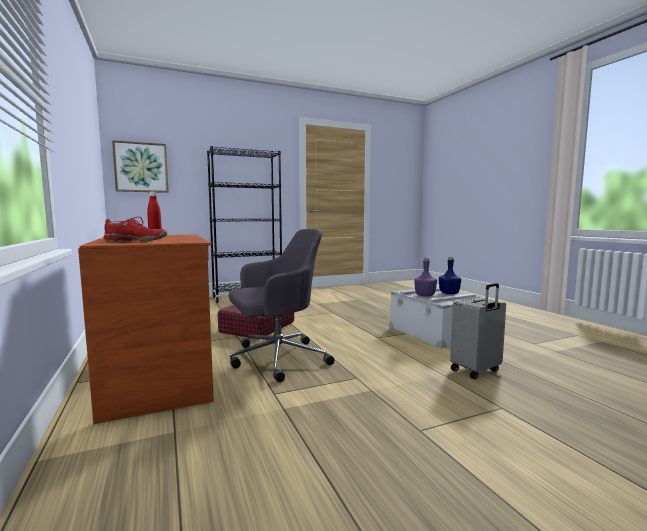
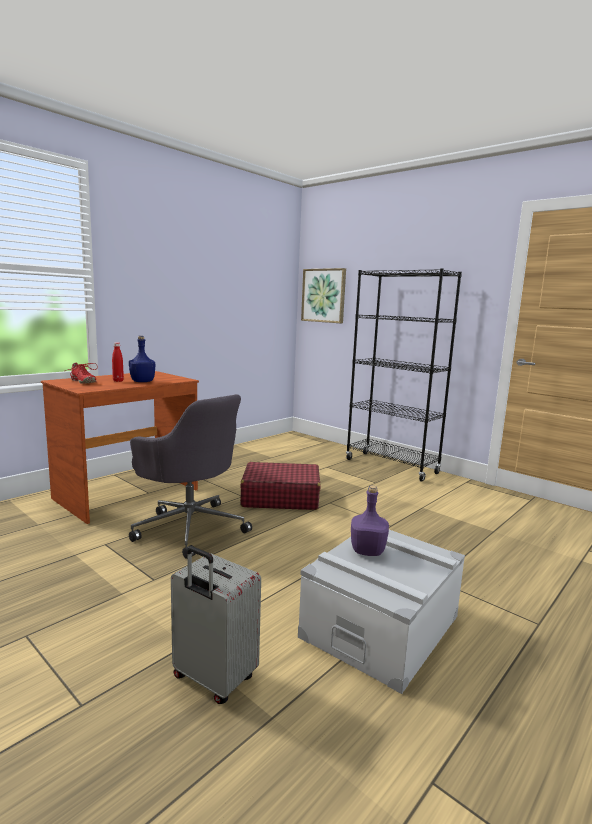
camera: 65 degrees right, 5 degrees up
(448, 293) = (417, 573): blue bottle -> blue bottle (142, 381)

